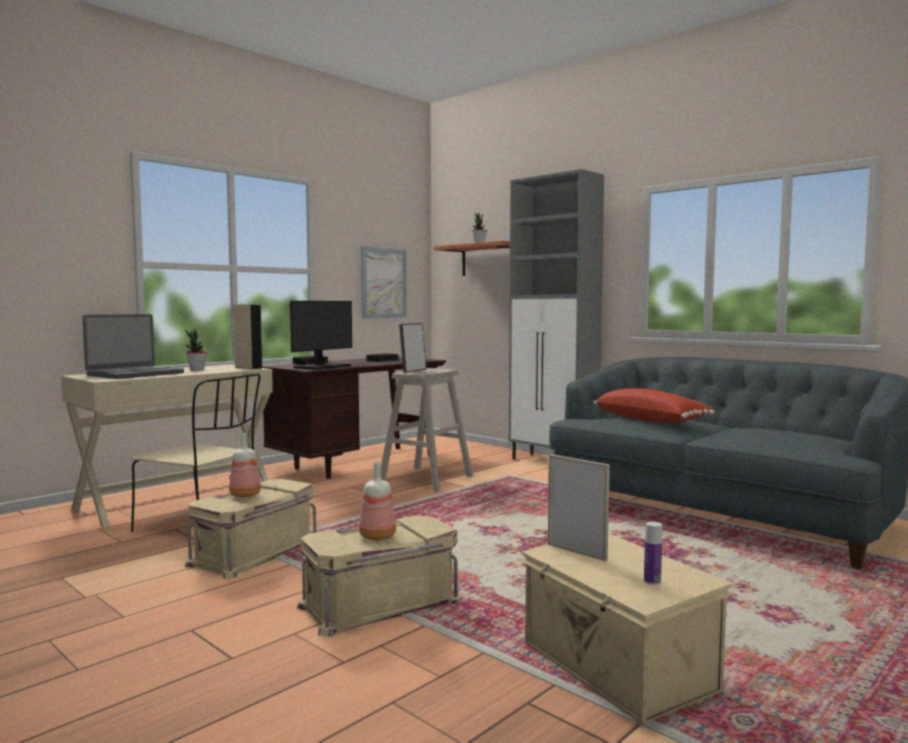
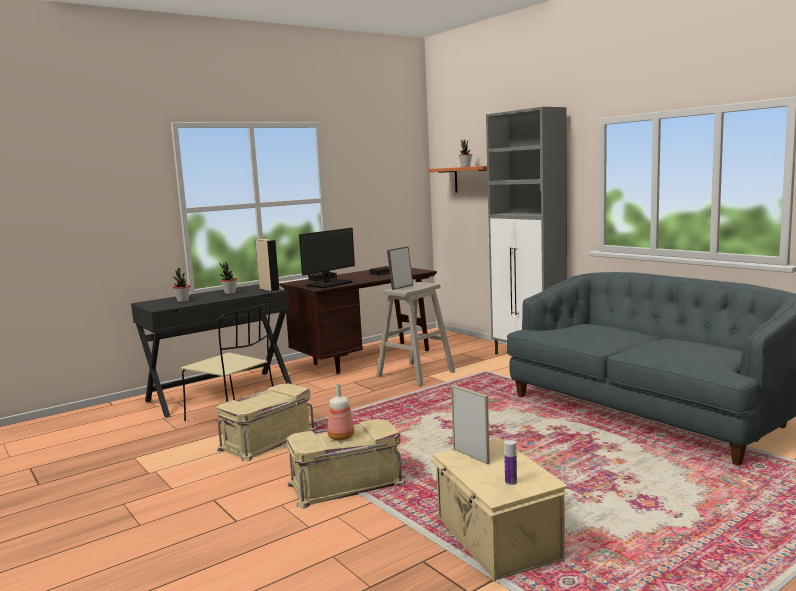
camera: 10 degrees right, 5 degrees up
(135, 374) = (183, 300): laptop -> potted plant
(176, 499) = (220, 392): beige desk -> black desk
(245, 495) = (258, 398): bottle -> none
(383, 283) = (387, 202): picture -> none
(651, 420) = (590, 332): red pillow -> none

